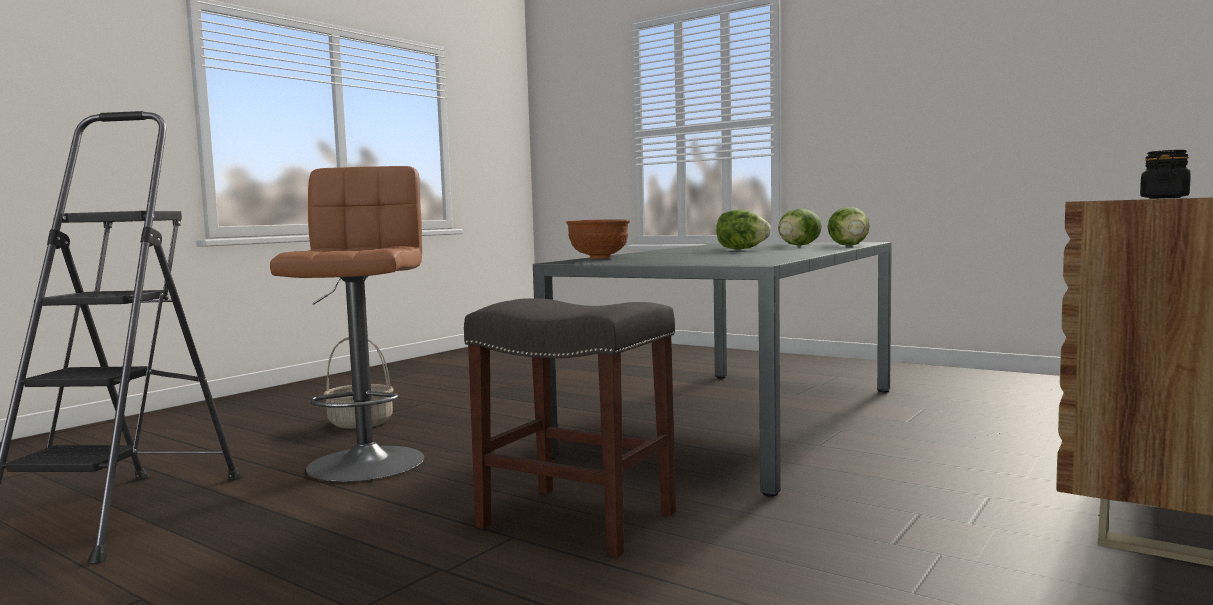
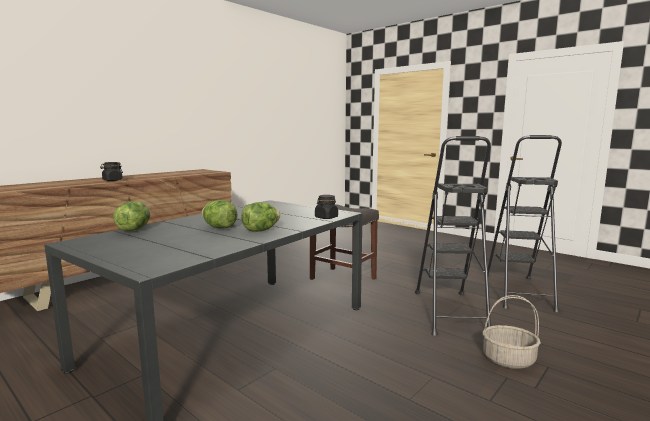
camera: 175 degrees left, 5 degrees up
(368, 463) = (449, 312): brown stool -> step ladder
(599, 258) = (326, 217): brown bowl -> black jar
(798, 245) = (150, 237): lettuce -> lettuce (261, 230)

